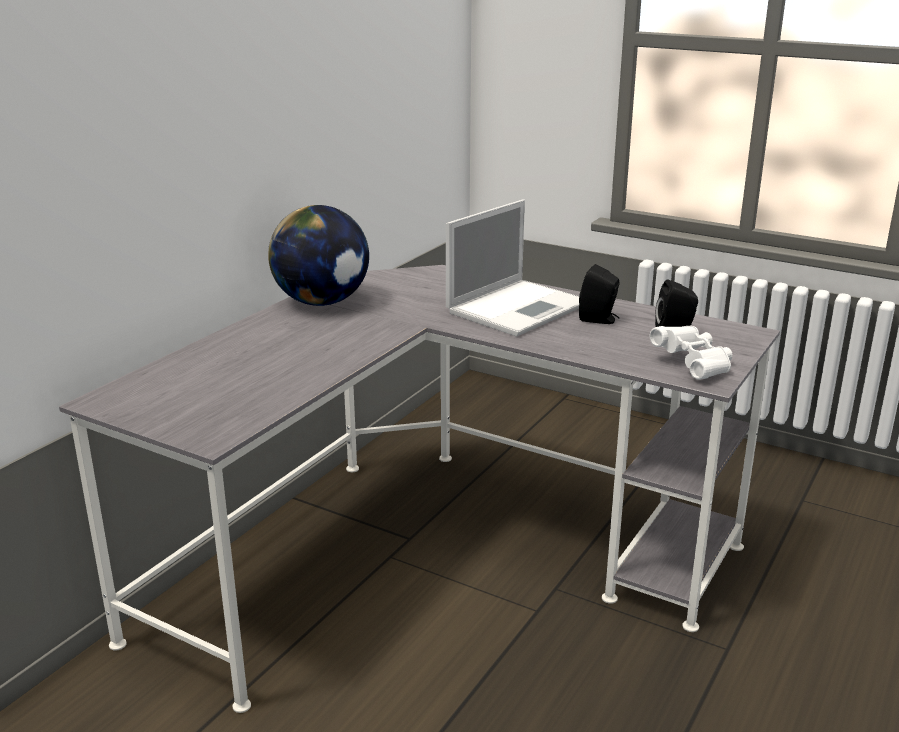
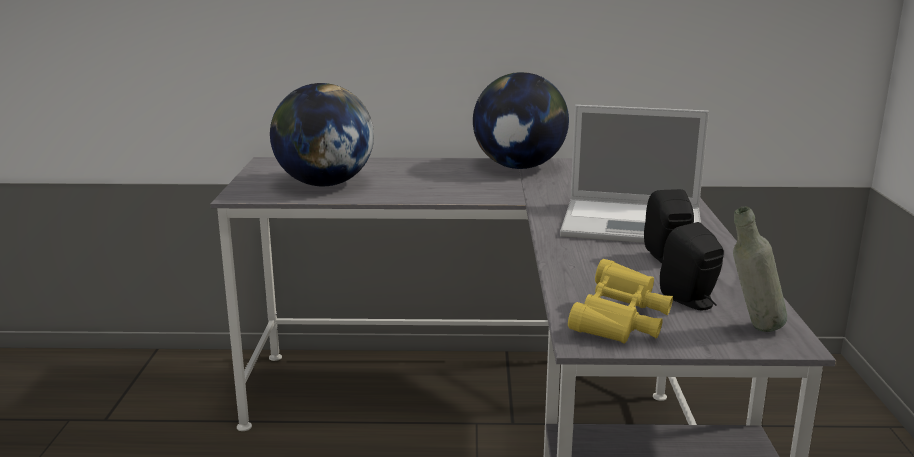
camera: 60 degrees right, 5 degrees down
(239, 390) = (324, 184): none -> globe
(694, 365) = (620, 324): white binoculars -> yellow binoculars
(729, 335) = (752, 329): none -> grey bottle

